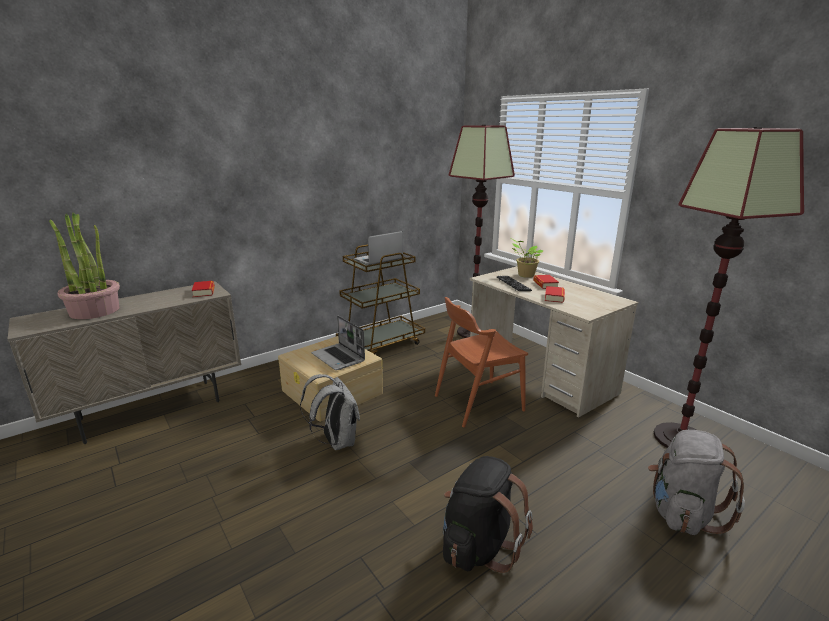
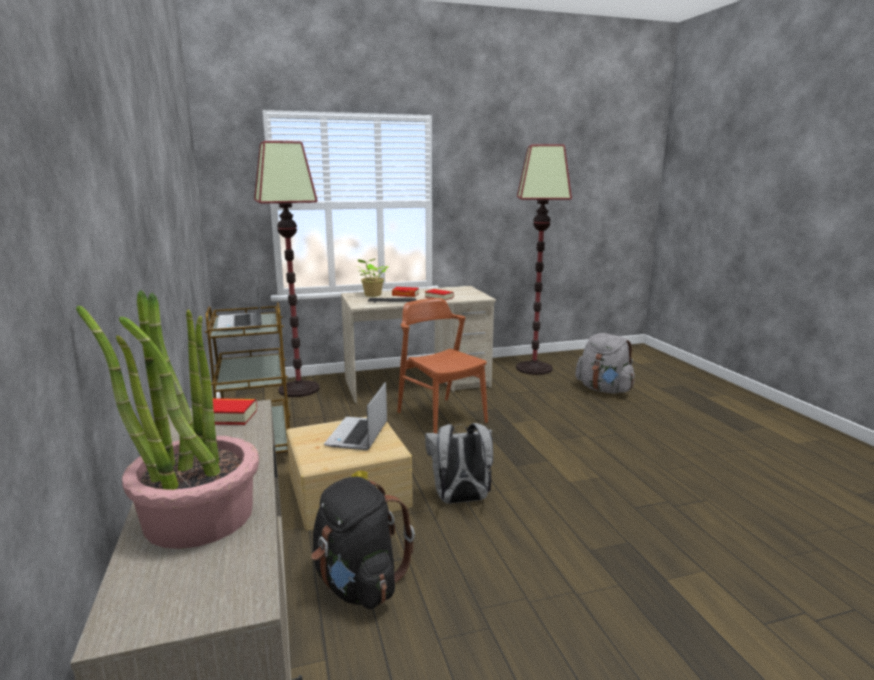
camera: 70 degrees left, 5 degrees down
(339, 358) = (358, 435): laptop -> laptop turned 120 degrees clockwise
(478, 403) = (441, 417): brown chair -> brown chair turned 150 degrees clockwise
(479, 545) = (626, 455): black backpack -> black backpack (358, 584)

